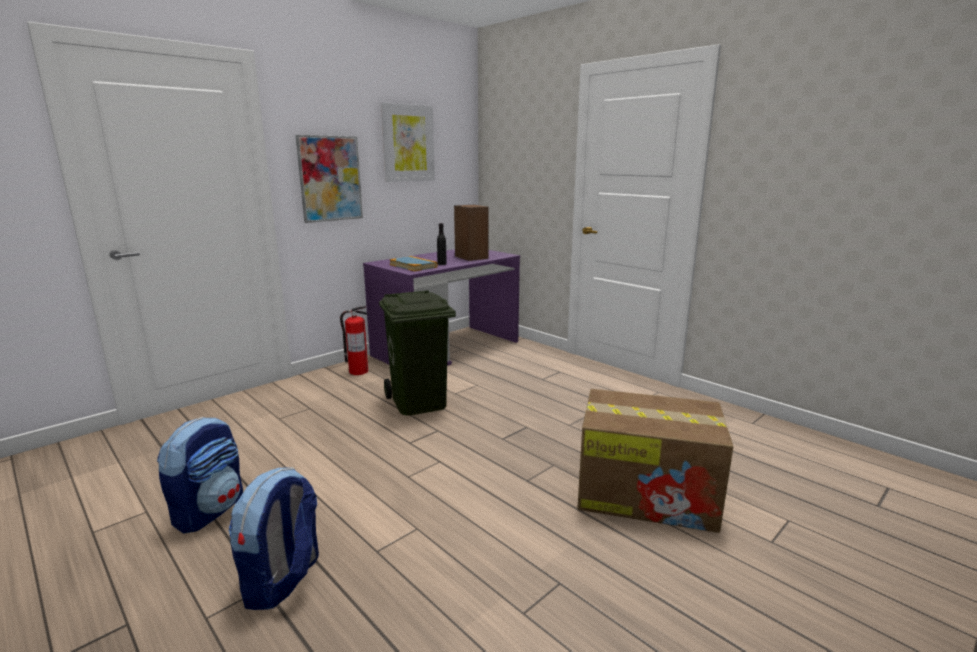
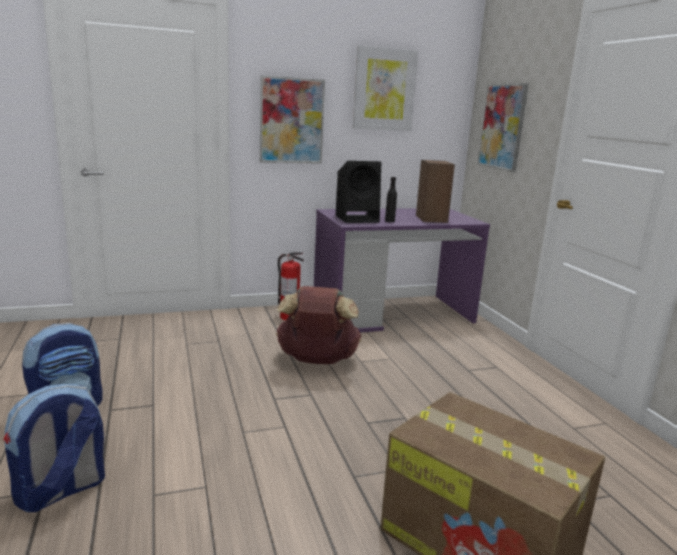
camera: 25 degrees right, 0 degrees up
(413, 266) = (358, 219): book -> black speaker
(418, 402) = (317, 361): green trash can -> brown backpack
(515, 171) = (502, 127): none -> picture

